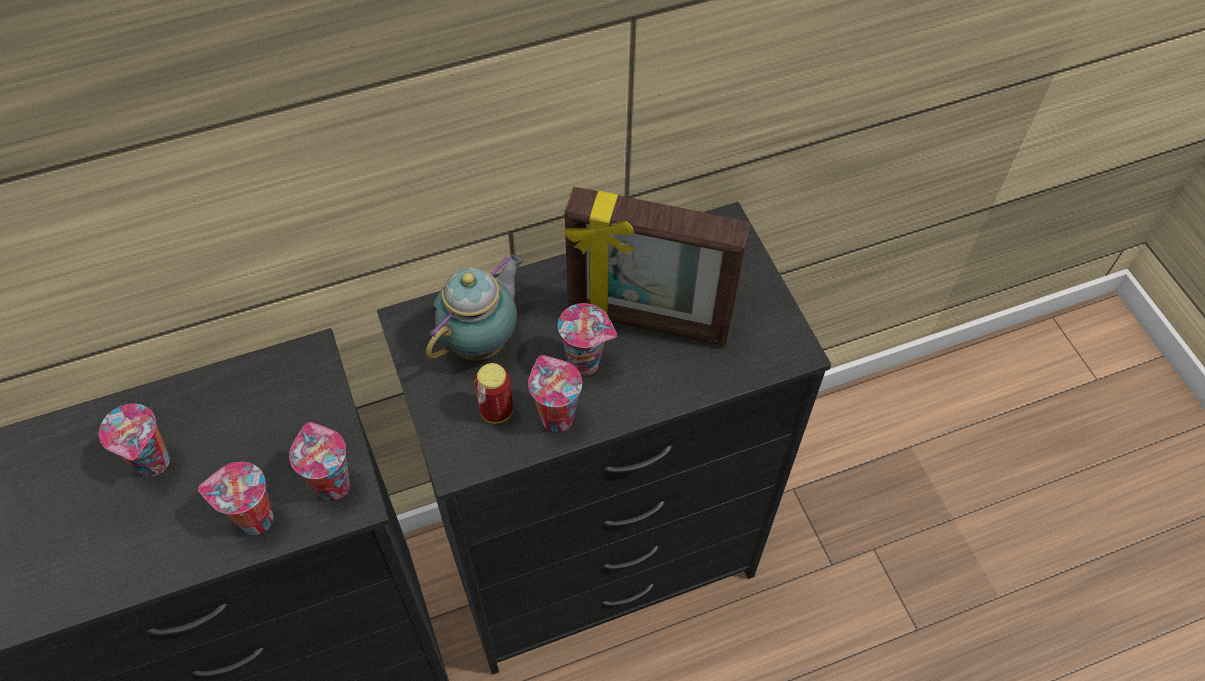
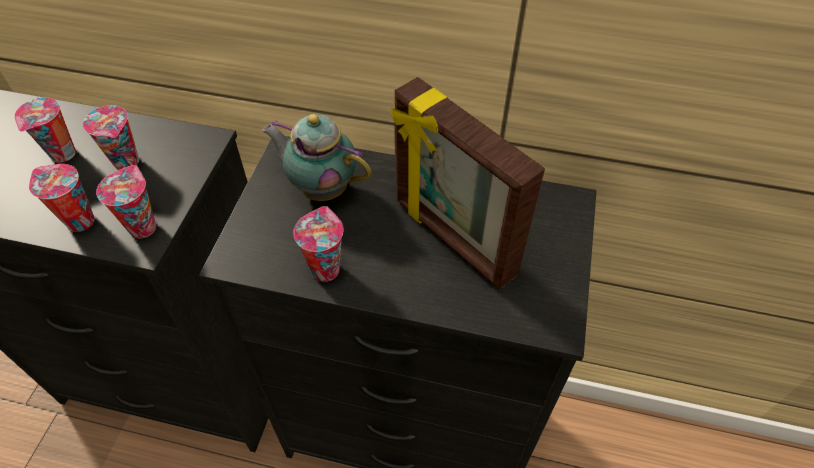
camera: 35 degrees right, 5 degrees down
(482, 341) = (321, 188): teapot -> teapot turned 135 degrees counterclockwise
(496, 411) = (288, 240): can -> none
(586, 362) = (381, 242): cup -> cup (128, 163)

